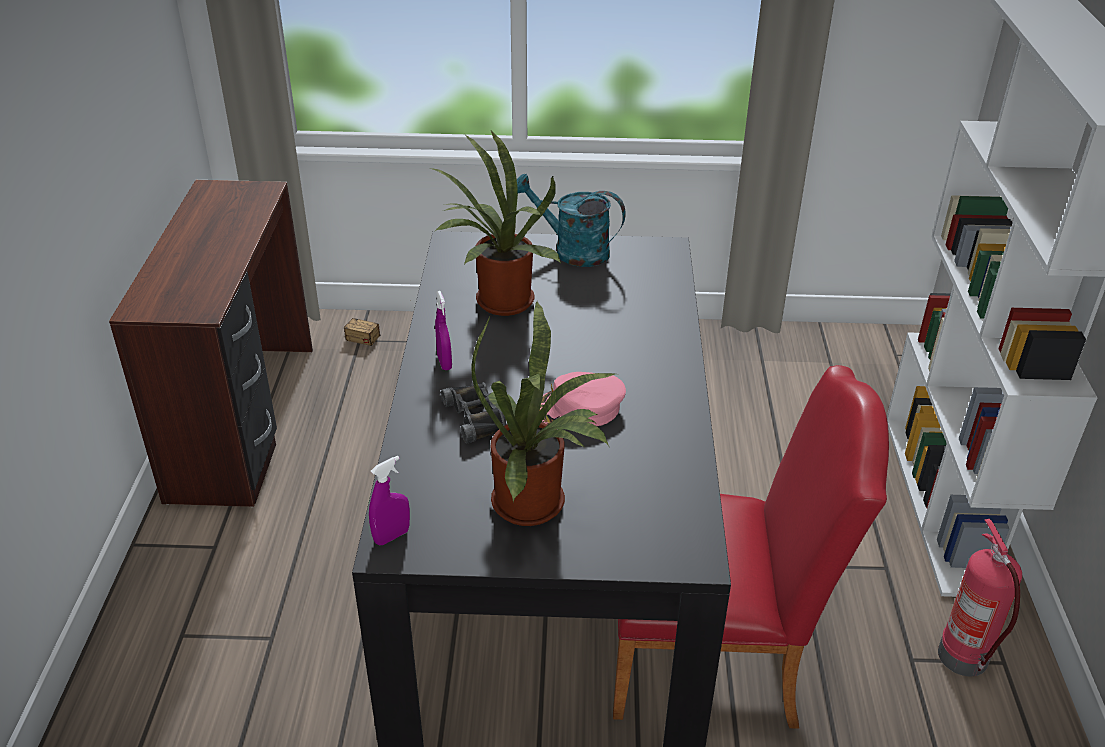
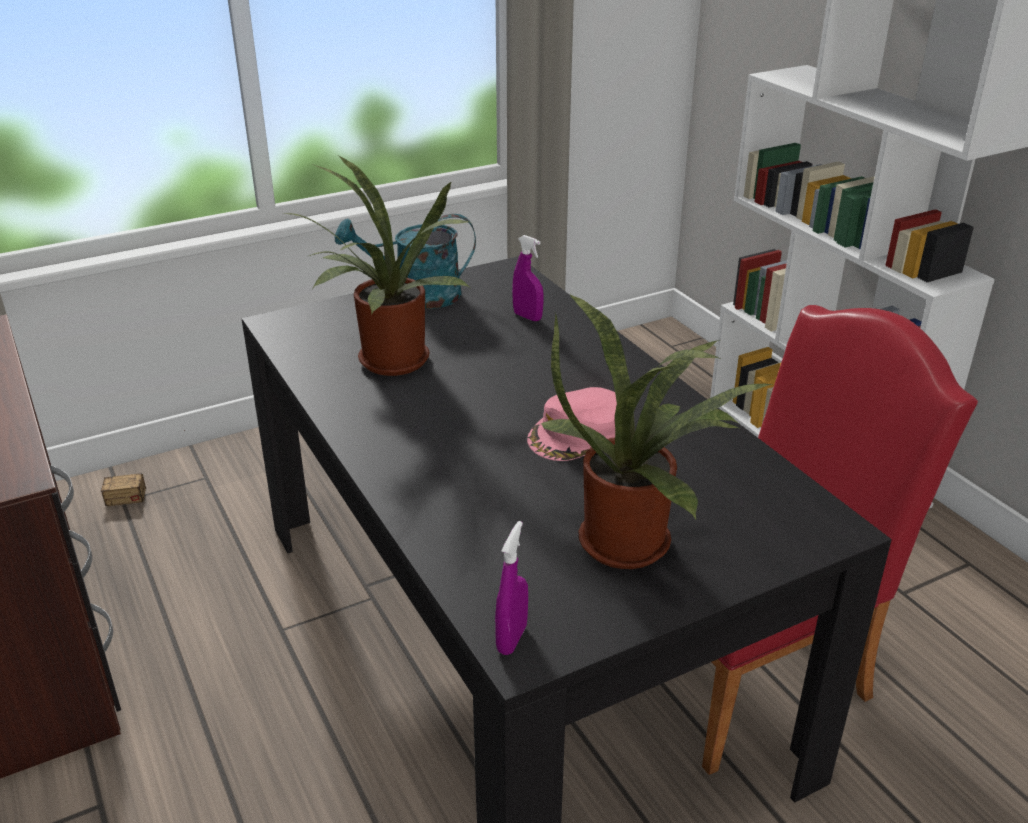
camera: 30 degrees left, 5 degrees down
(444, 362) = (387, 438): purple spray bottle -> purple spray bottle (527, 317)
(479, 416) = (481, 477): black binoculars -> none
(965, 658) = (940, 573): fire extinguisher -> none

